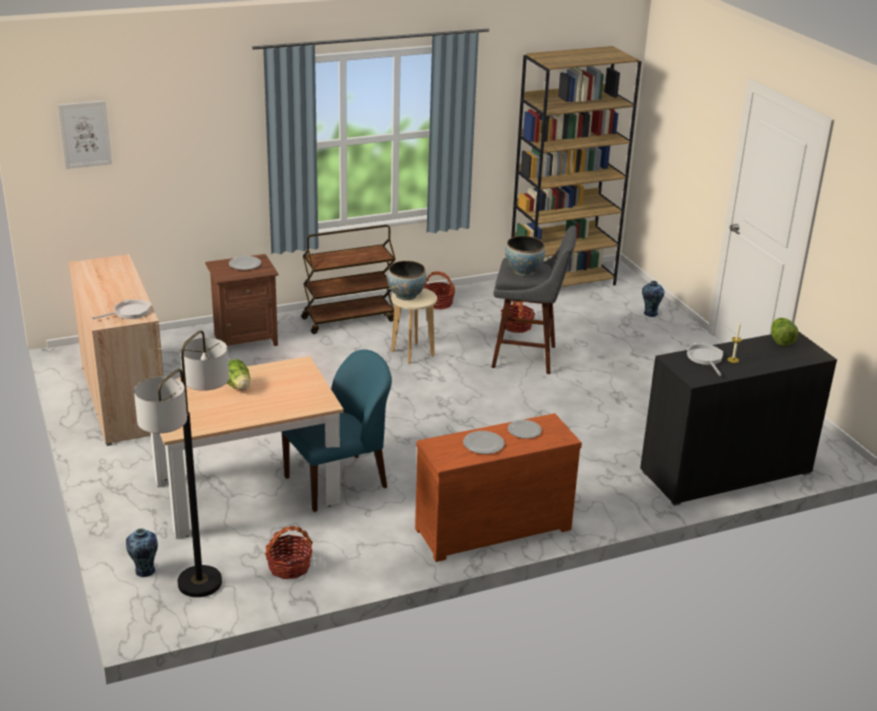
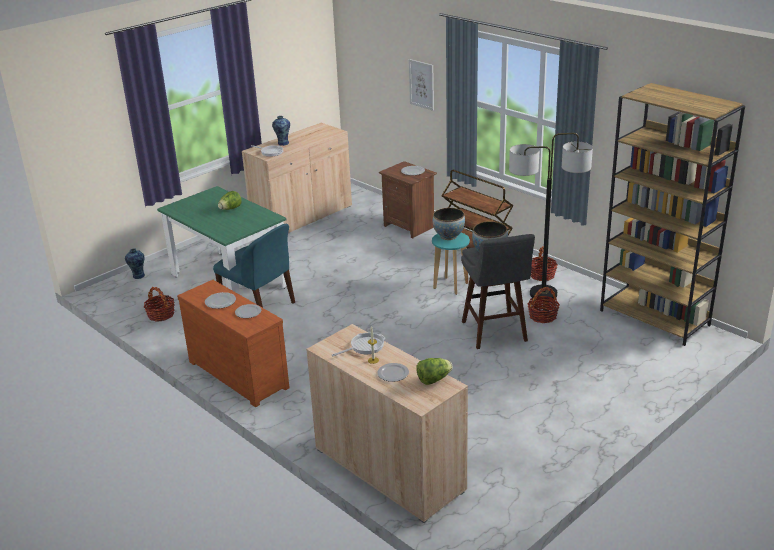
camera: 70 degrees right, 0 degrees up
(85, 134) = (362, 48): picture -> picture (421, 84)
(199, 583) = (134, 293): floor lamp -> floor lamp (543, 294)
(246, 492) = (230, 280): beige dining table -> green dining table
(412, 353) = (451, 286): beige stool -> turquoise stool
(650, 313) = (647, 376): vase -> vase (283, 143)
(725, 472) = (389, 469): black cabinet -> beige cabinet
(761, 355) = (393, 373): none -> plate

